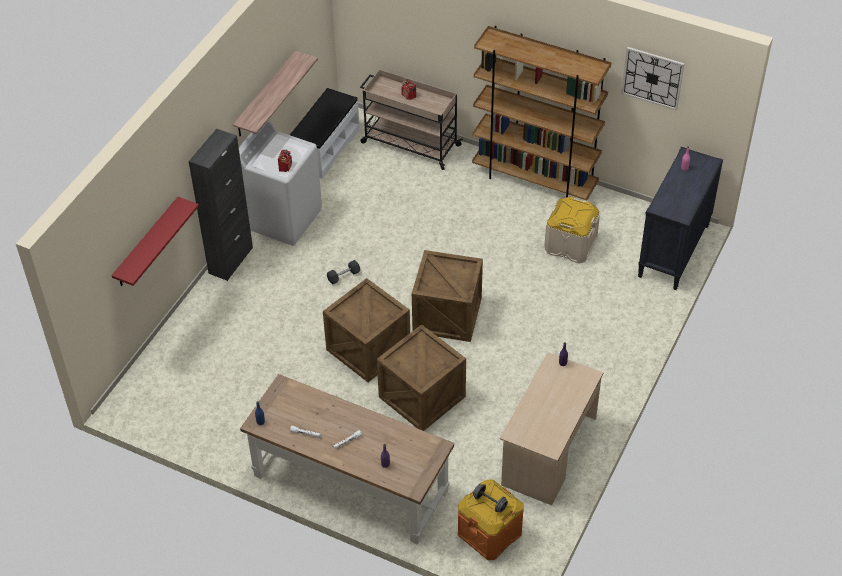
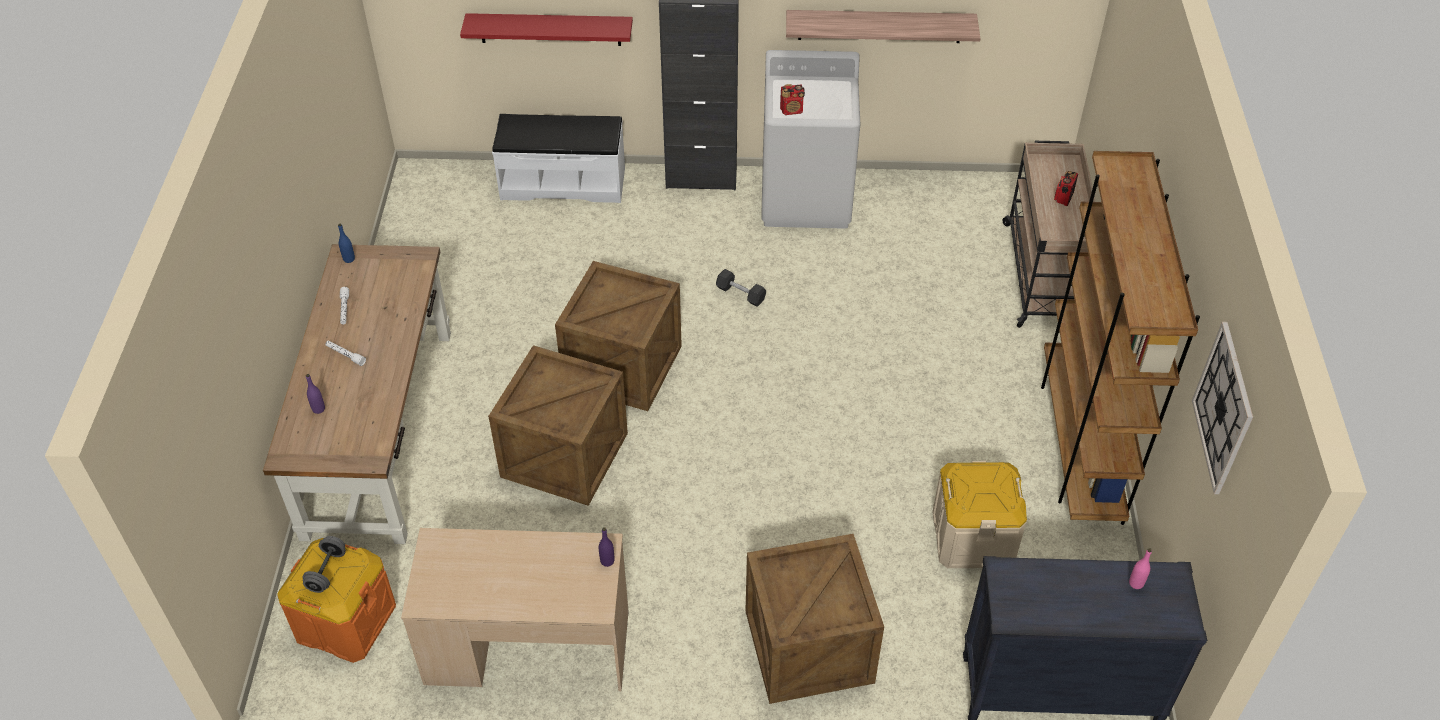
camera: 65 degrees right, 0 degrees up
(325, 148) = (964, 192): white bench -> white bench (563, 183)
(448, 316) = (732, 432): crate -> crate (807, 648)

